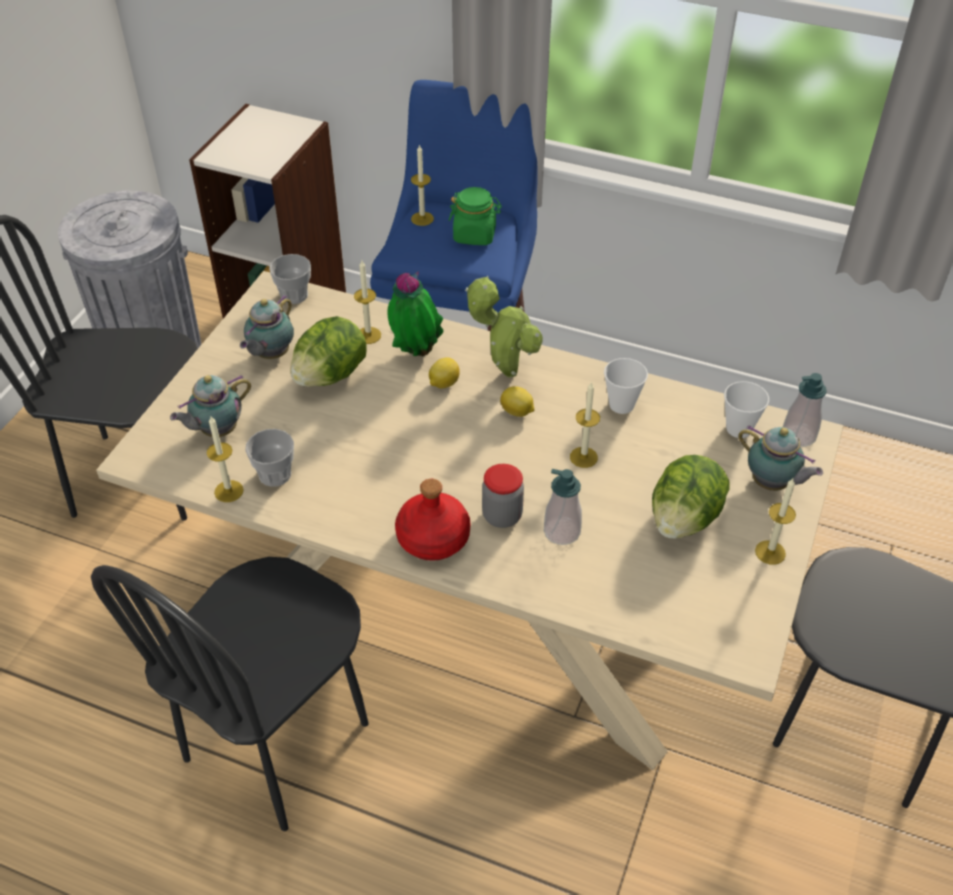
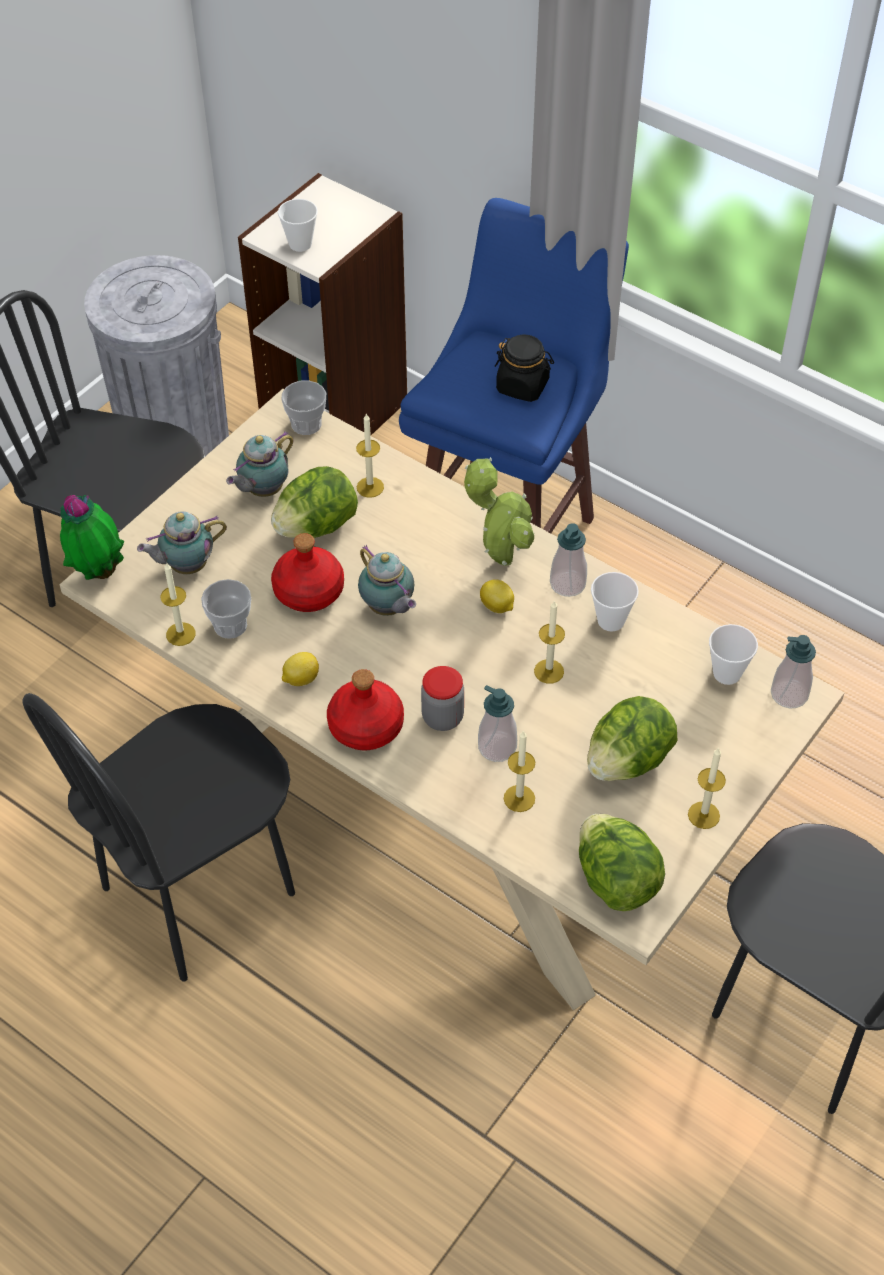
camera: 15 degrees right, 5 degrees up
(246, 156) = (300, 244): none -> cup
(341, 431) = (309, 591): none -> red bottle
(415, 352) = (413, 517): potted plant -> potted plant (98, 572)
(422, 219) = (471, 355): candle -> candle (519, 798)
(443, 383) = (431, 558): lemon -> lemon (300, 679)
(475, 235) = (523, 386): green jar -> black jar
(572, 382) = (567, 584): none -> soap dispenser
(716, 628) = (616, 880): none -> lettuce
(772, 484) = (737, 742): teapot -> teapot (388, 608)

